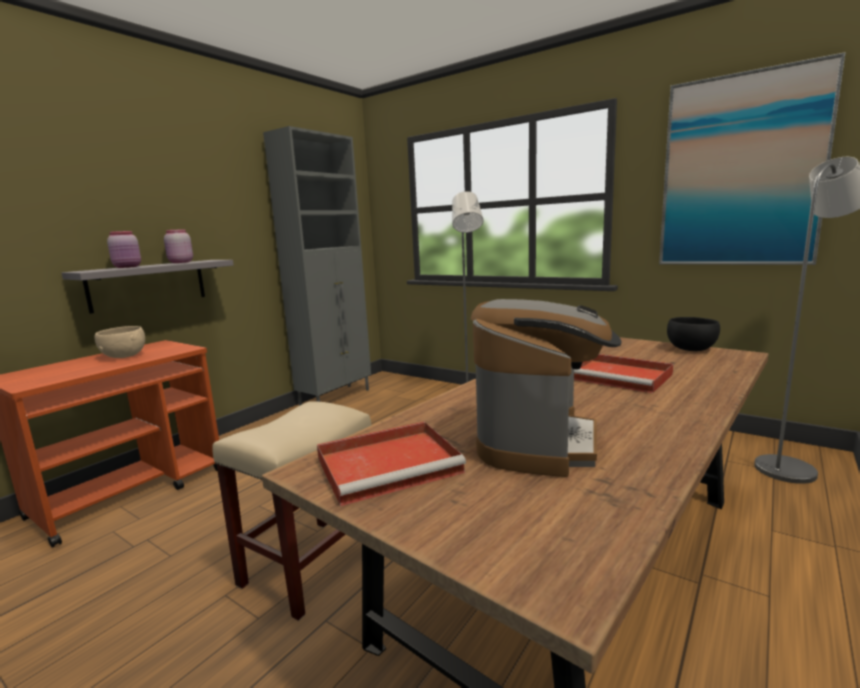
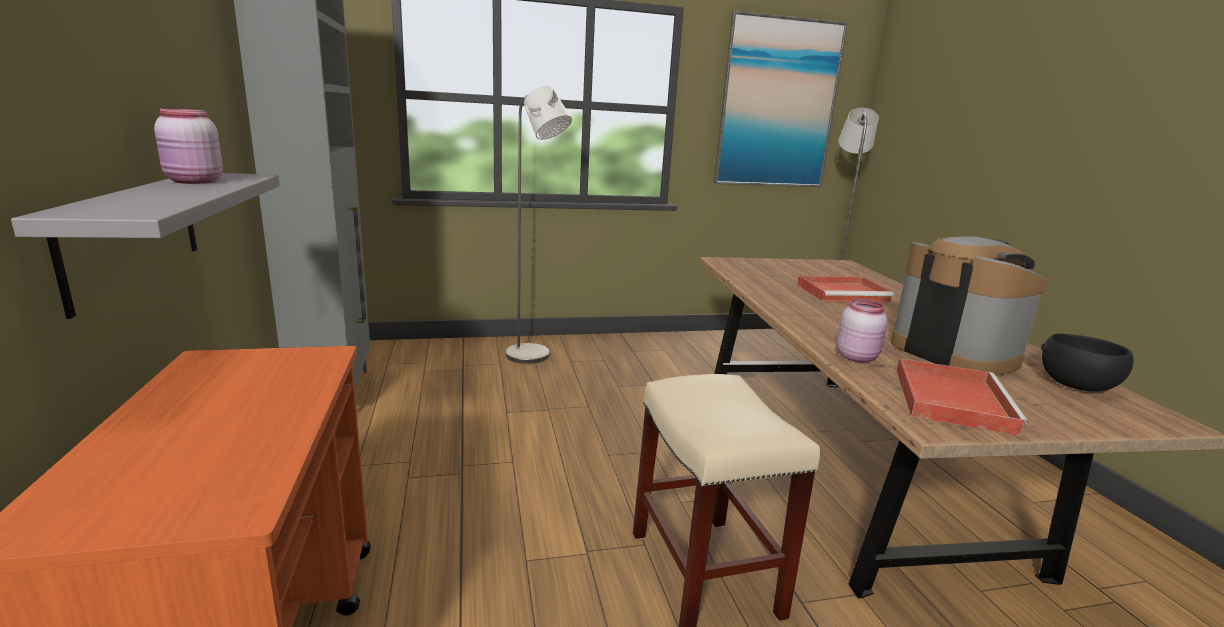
camera: 50 degrees left, 5 degrees up
(124, 356) = (230, 397): beige bowl -> none
(128, 267) = (150, 197): pink jar -> pink jar (857, 357)
(690, 349) = (812, 263): black bowl -> black bowl (1077, 386)

